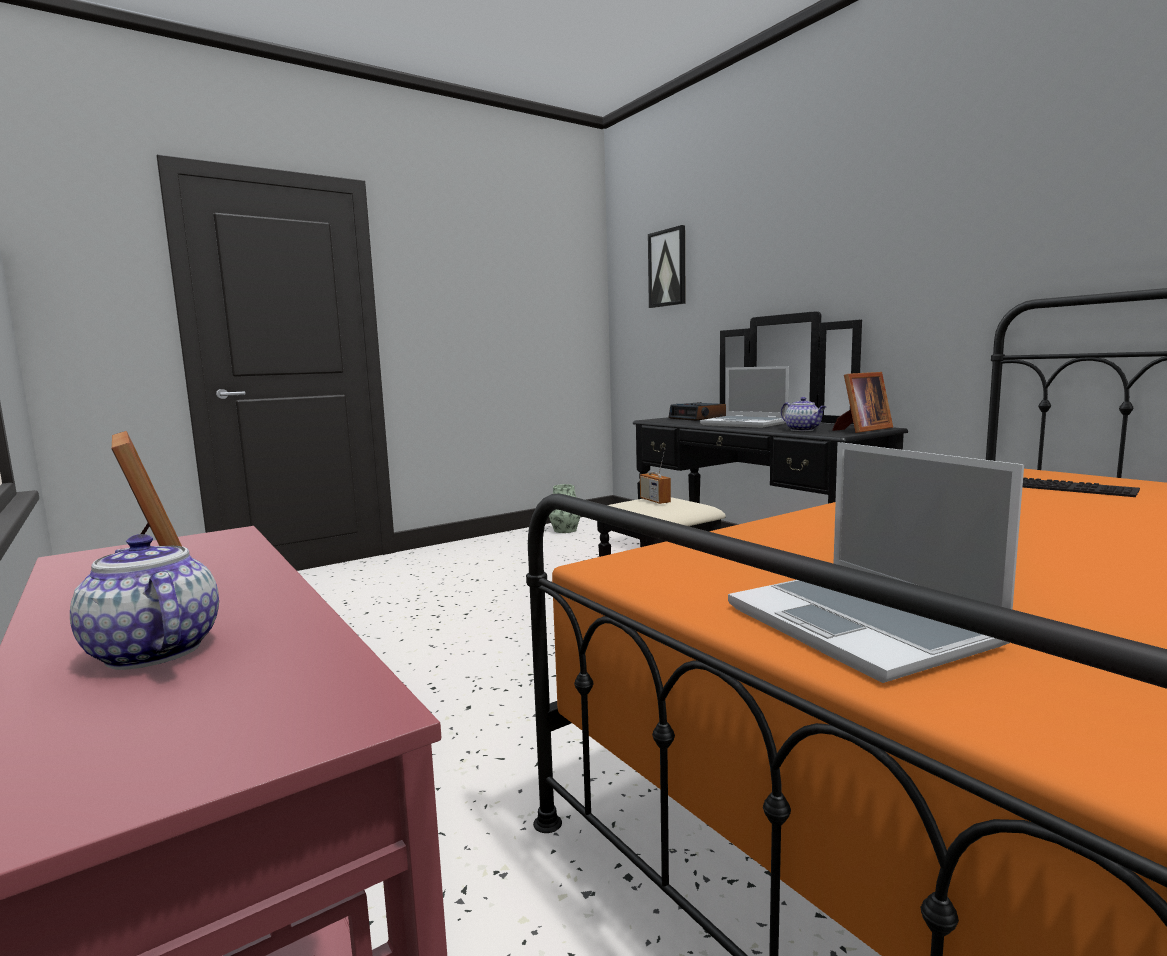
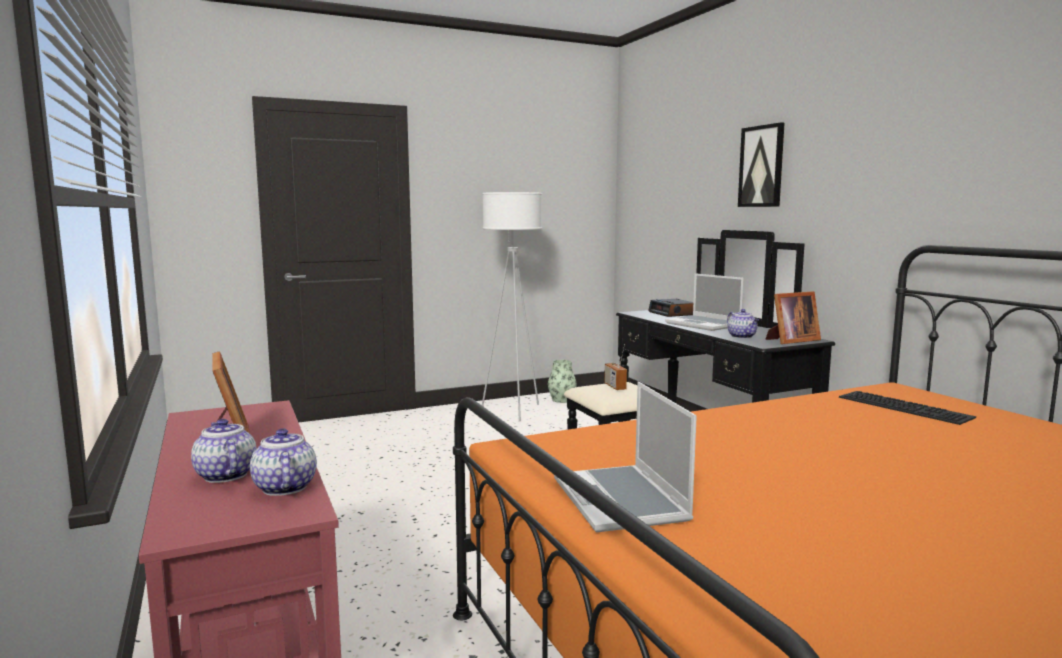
camera: 10 degrees right, 0 degrees up
(288, 663) = (284, 487): none -> teapot
(514, 546) = (513, 411): none -> white floor lamp
(667, 268) = (662, 176): picture -> picture (762, 166)

